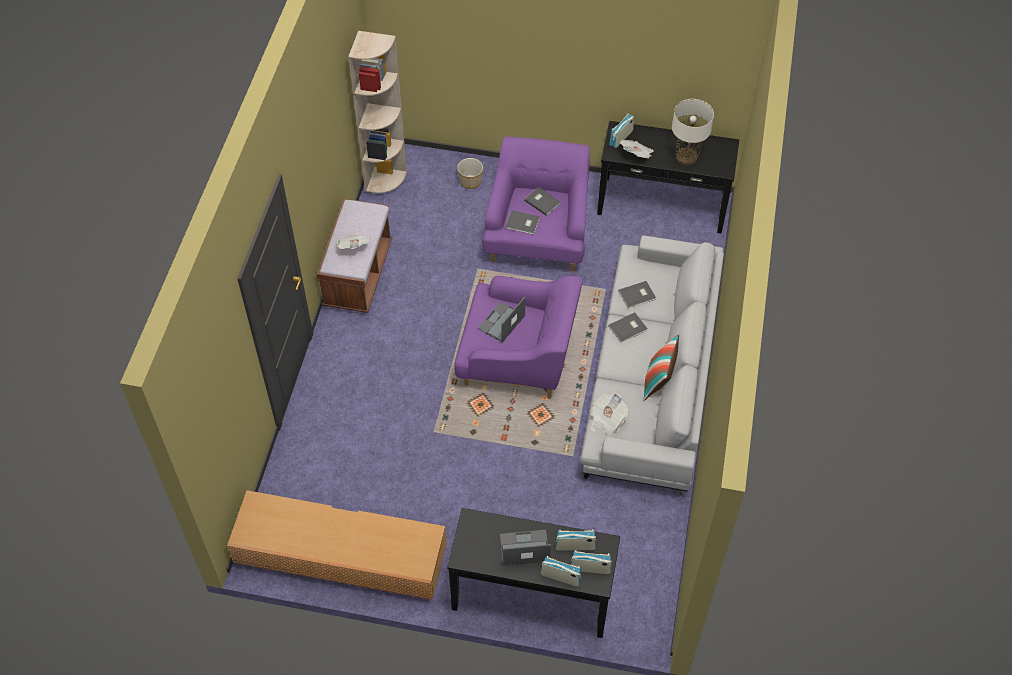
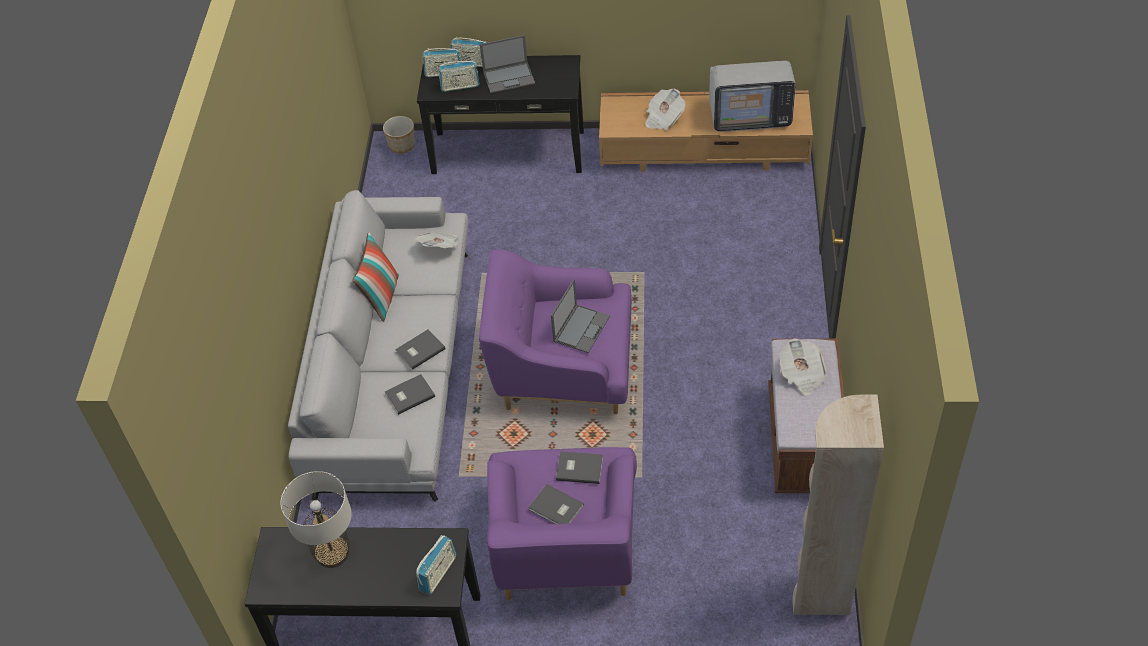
camera: 175 degrees right, 5 degrees down
(294, 525) = (749, 115): none -> television
(470, 181) = (688, 623): planter -> planter (401, 145)
(636, 155) = (411, 545): newspaper -> newspaper (663, 118)

